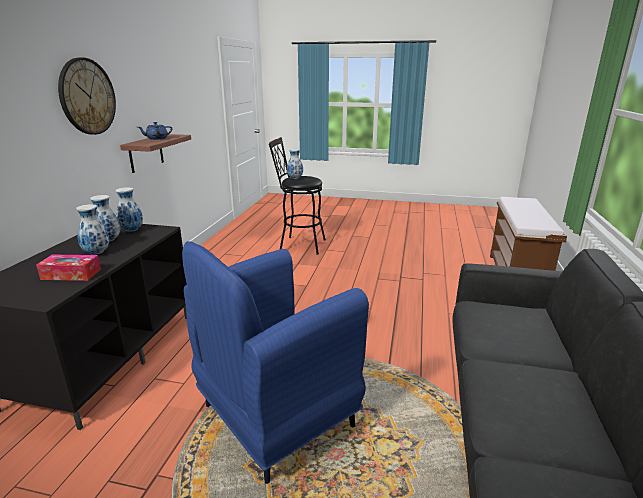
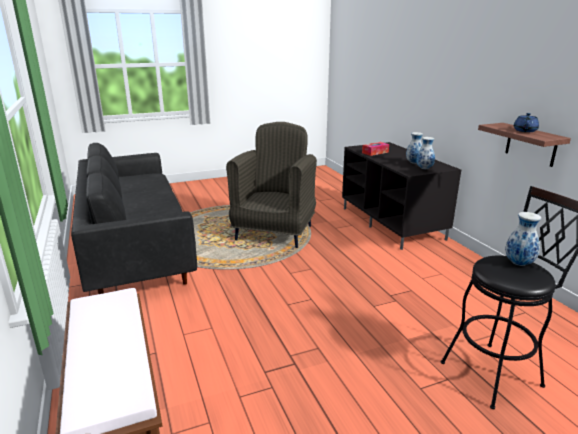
camera: 145 degrees right, 0 degrees up
(87, 97) = (488, 74): wall clock -> none
(97, 253) = (396, 158): vase -> none
(275, 417) = (274, 232): blue armchair -> grey armchair

